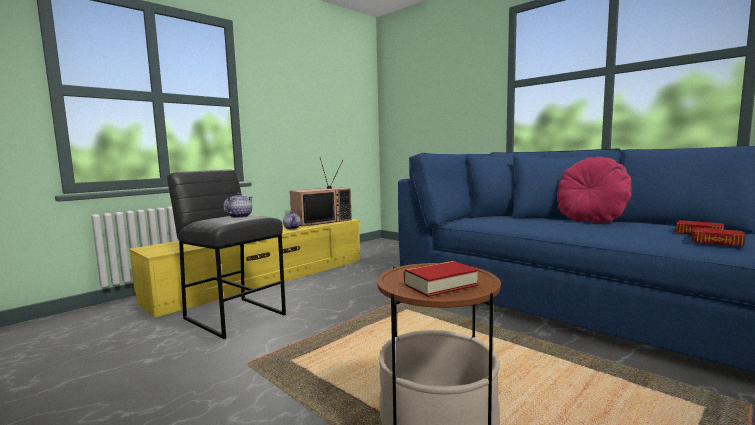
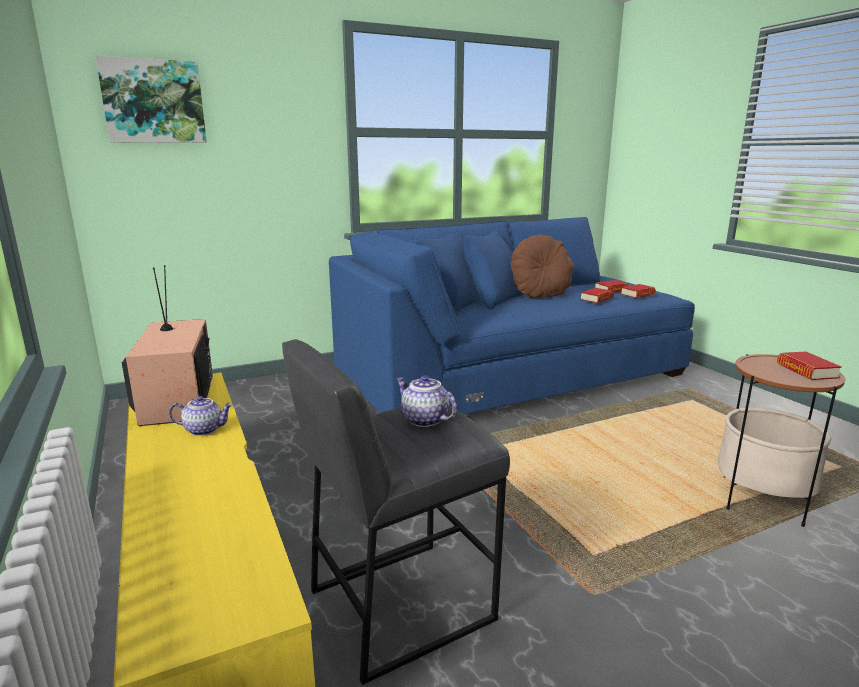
camera: 70 degrees left, 10 degrees up
(409, 85) = (153, 101): none -> picture
(591, 221) = (540, 296): pink pillow -> brown pillow
(632, 232) = (596, 299): none -> book

